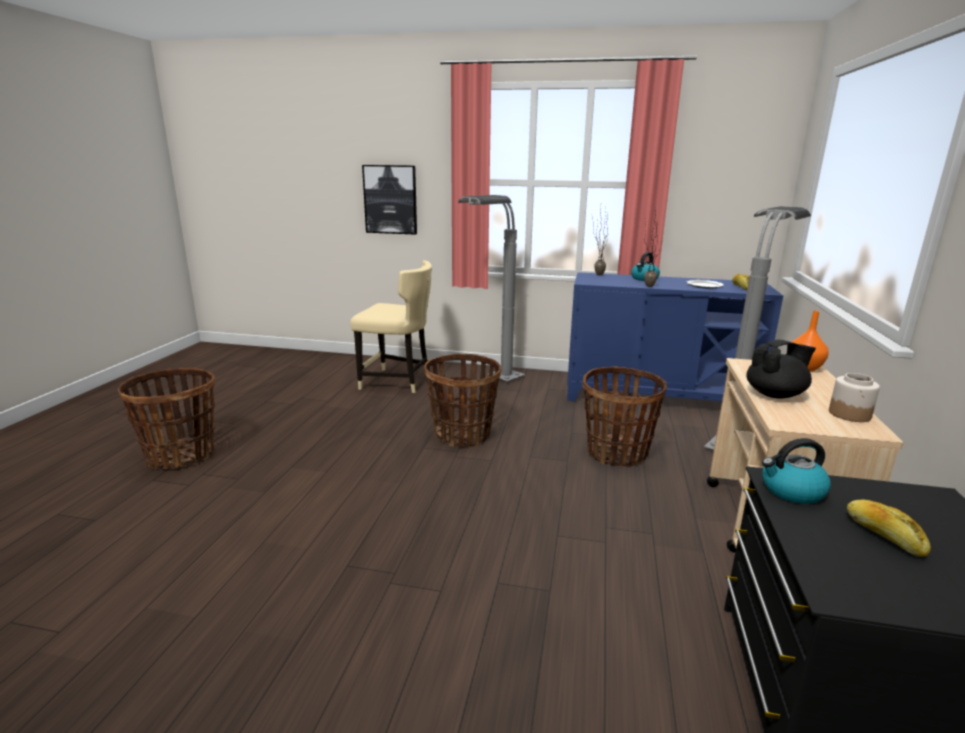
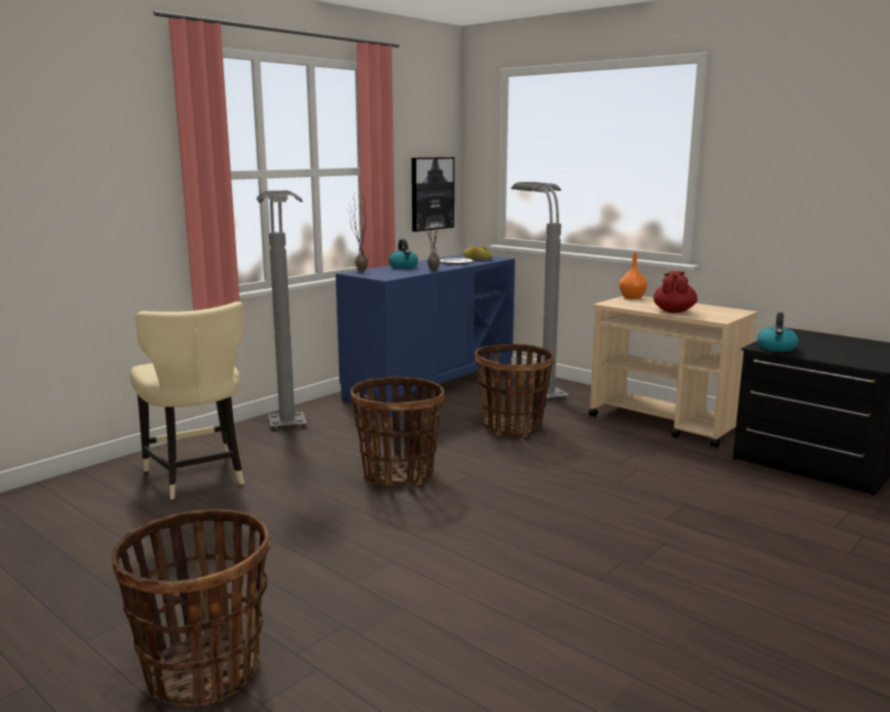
camera: 60 degrees left, 5 degrees down
(390, 199) = (77, 211): picture -> picture (431, 193)
(397, 382) = (197, 477): beige chair -> beige chair turned 105 degrees clockwise
(775, 394) = (673, 311): black teapot -> red teapot
(849, 414) = (715, 308): jar -> none
(883, 535) = (828, 347): bread -> none

